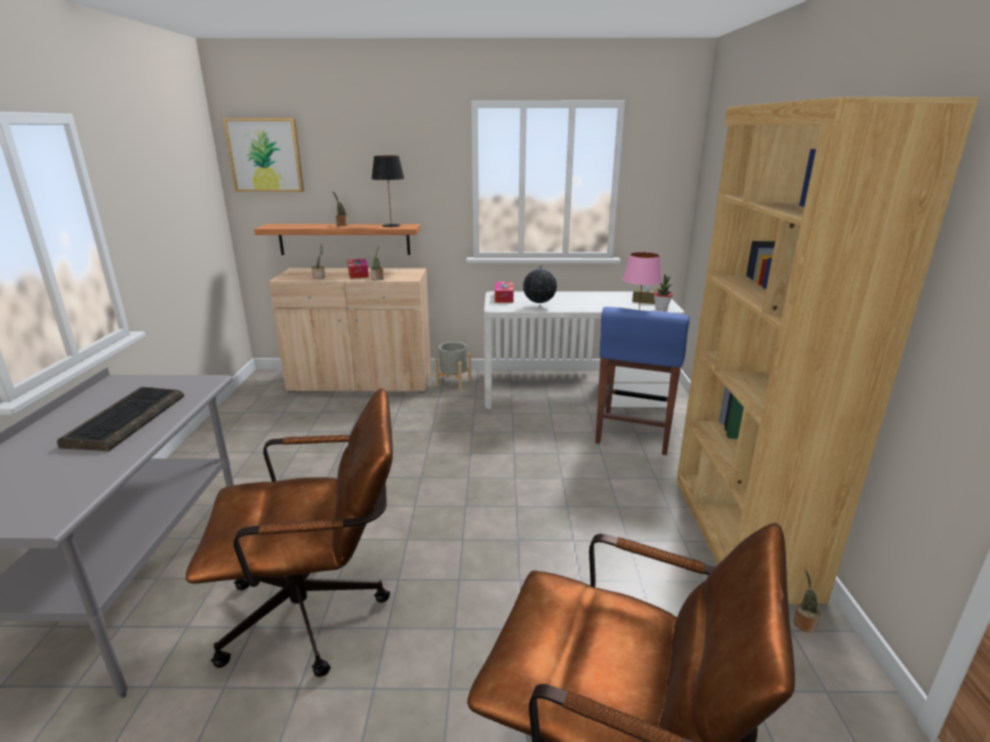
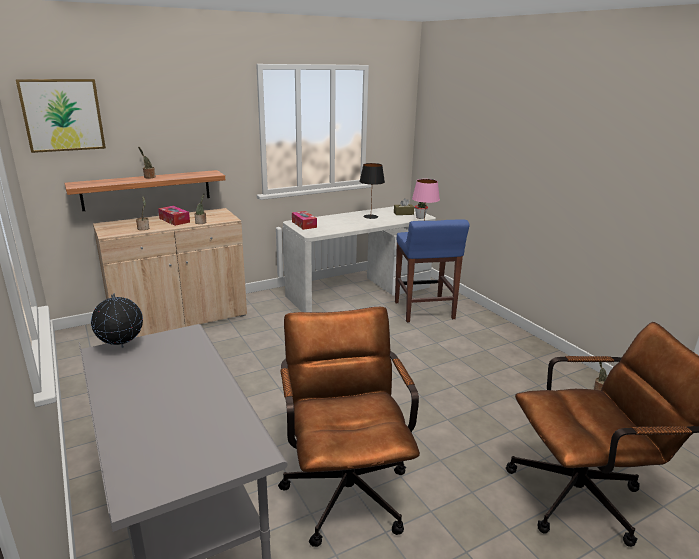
camera: 30 degrees left, 0 degrees up
(126, 419) = (177, 376): keyboard -> none
(319, 611) = (345, 485): brown office chair -> brown office chair turned 60 degrees counterclockwise
(391, 226) = (196, 174): black table lamp -> black table lamp (370, 216)
(453, 383) = (261, 303): grey planter -> none
(539, 307) = (340, 228): globe -> globe (121, 347)
(739, 534) = (533, 354): brown bookcase -> none

